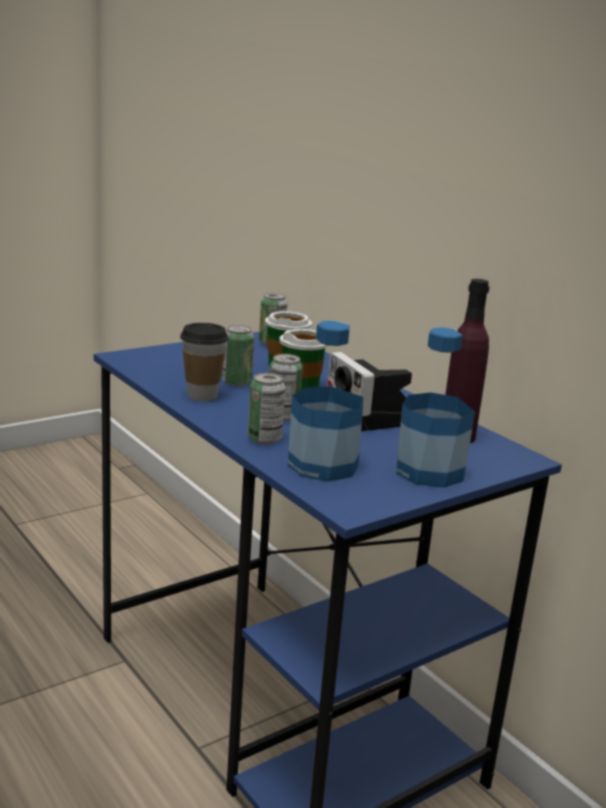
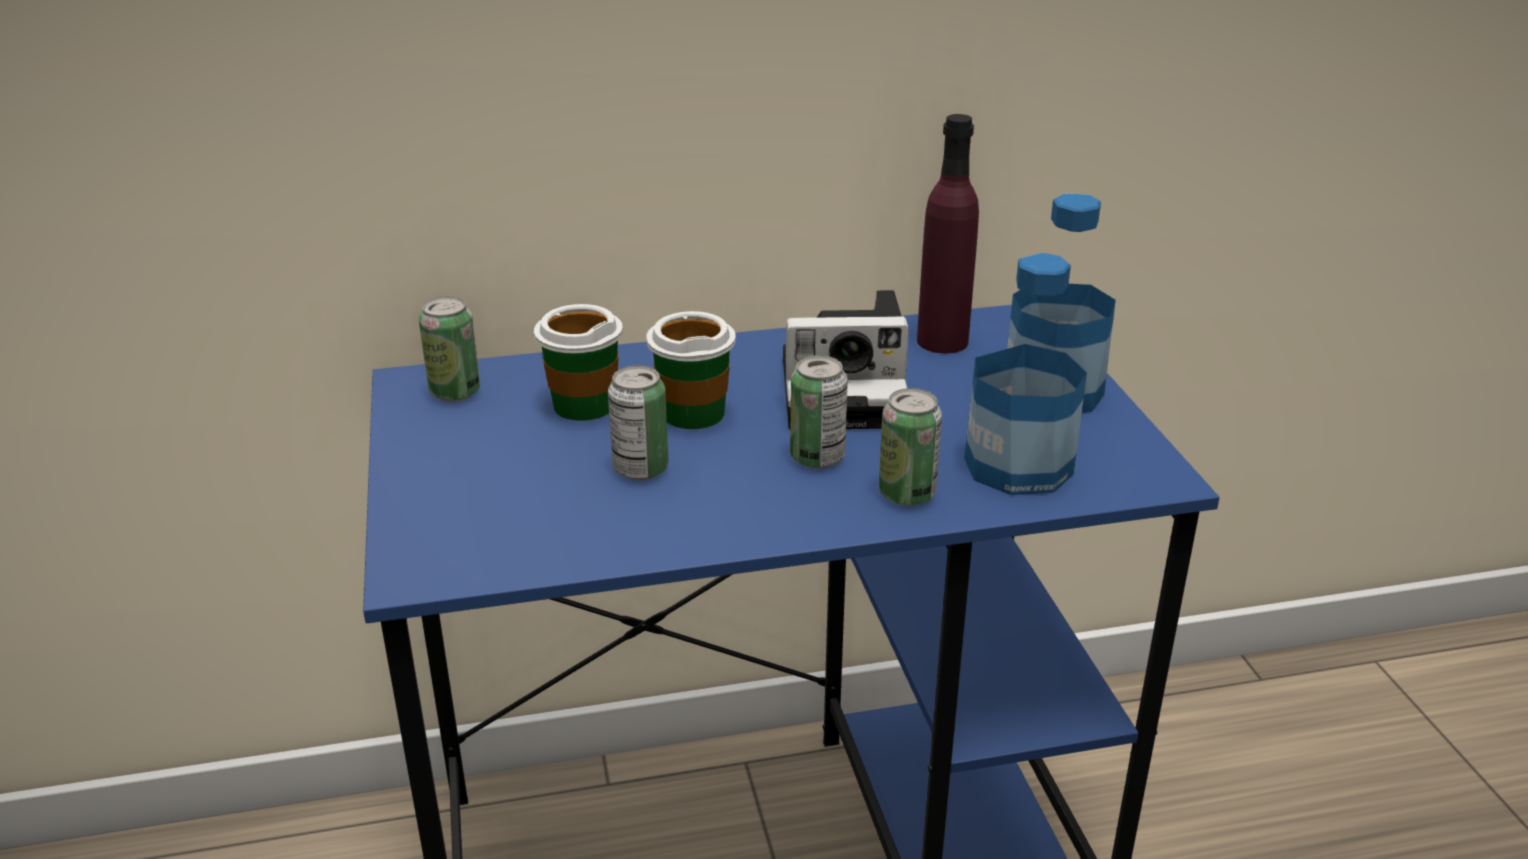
camera: 65 degrees left, 10 degrees up
(202, 395) = (690, 517): cup -> none

